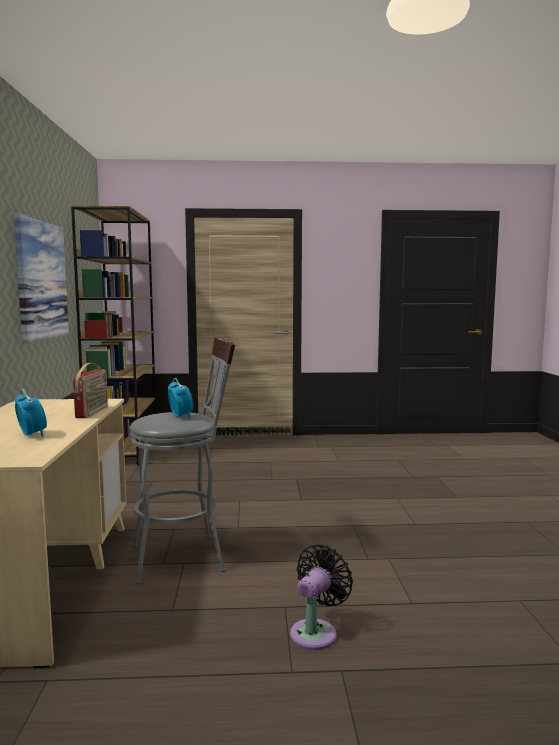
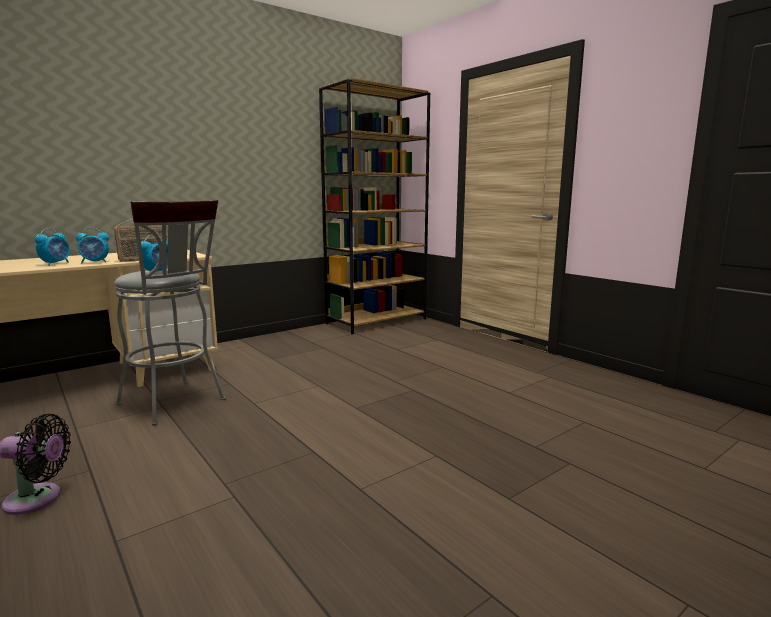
camera: 55 degrees right, 5 degrees up
(41, 280) = (249, 155): picture -> none
(64, 424) = (95, 262): none -> alarm clock

